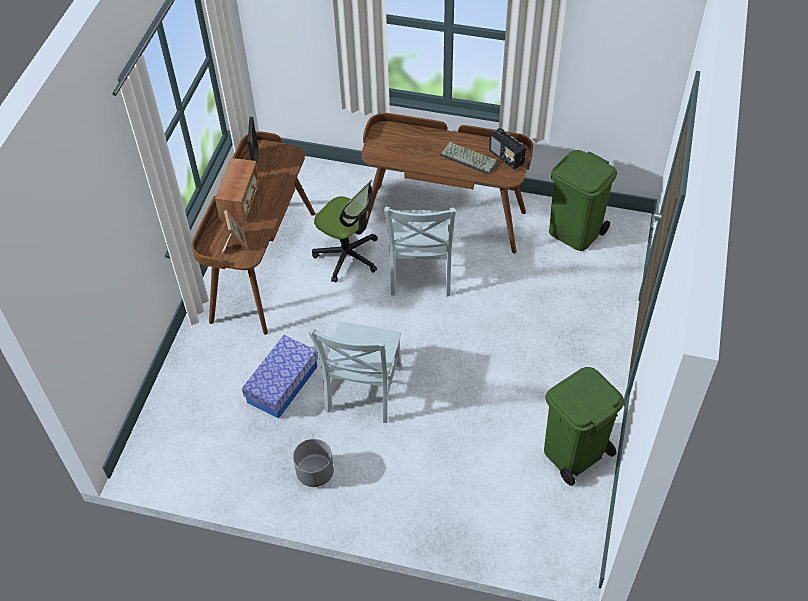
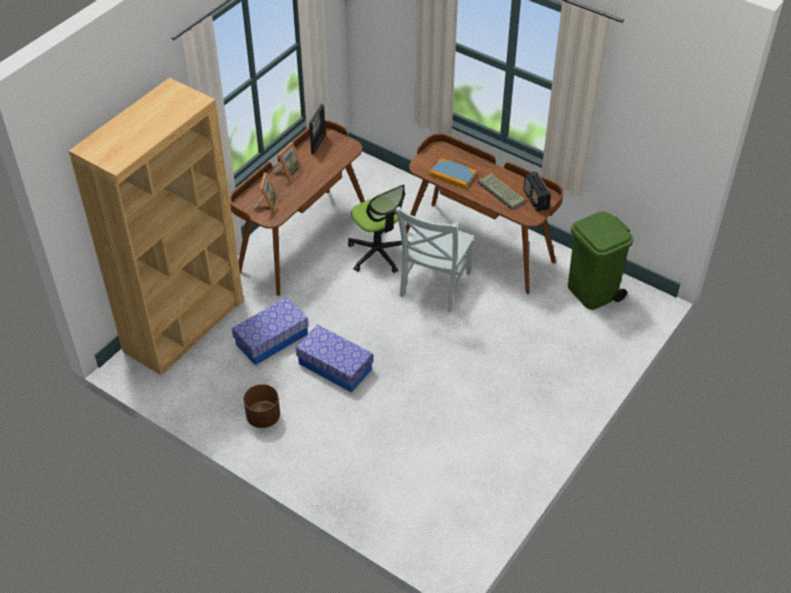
camera: 20 degrees right, 5 degrees down
(181, 399) = (184, 325): none -> brown bookcase
(240, 201) = (289, 173): radio -> picture frame
(315, 473) = (263, 417): grey planter -> brown planter
(362, 392) = (335, 366): grey chair -> storage box
(411, 154) = (453, 175): none -> book
(573, 453) = (493, 475): green trash can -> none

